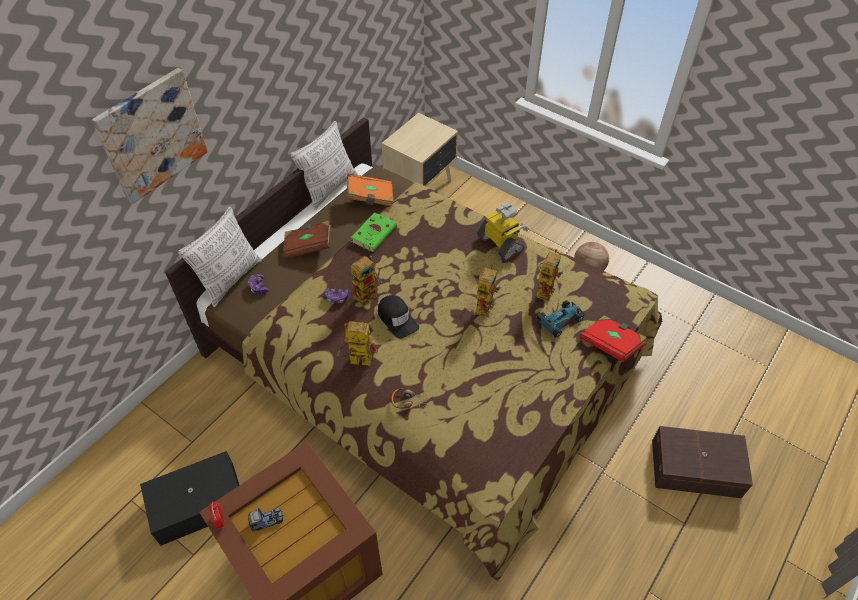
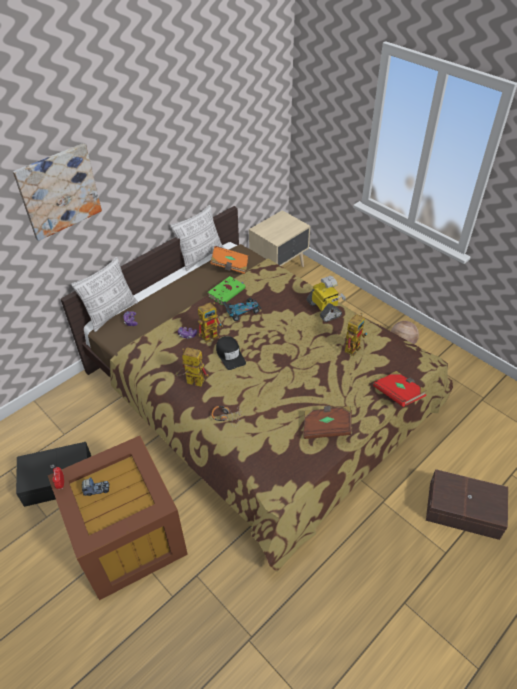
camera: 10 degrees right, 5 degrees down
(308, 246) = (175, 296): brown book -> brown book (326, 428)
(484, 304) = (301, 352): toy robot -> none
(559, 320) = (359, 371): toy car -> toy car (242, 311)

